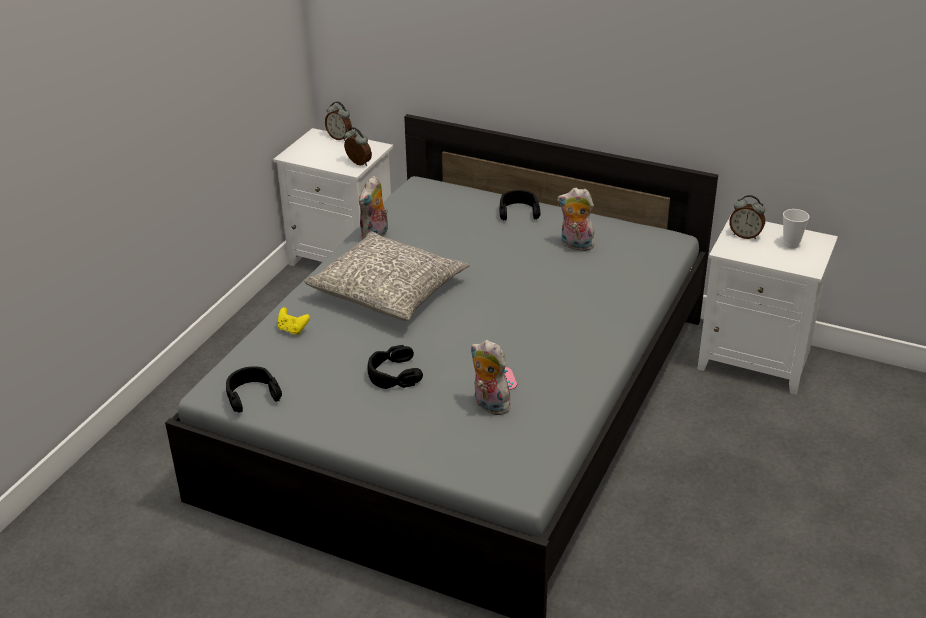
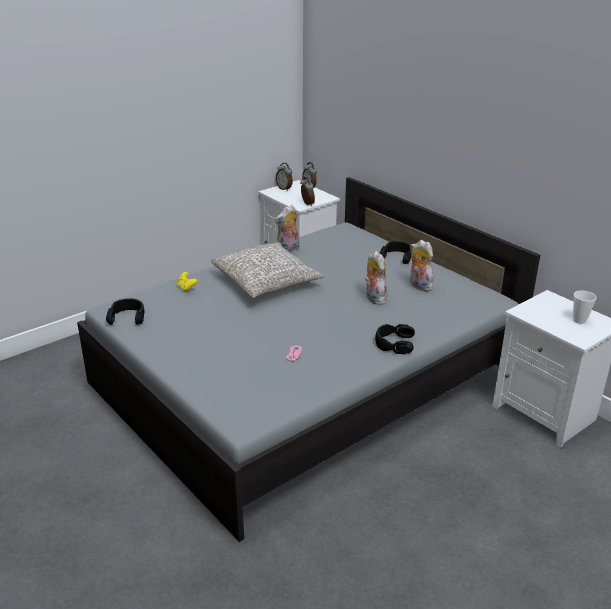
camera: 25 degrees right, 5 degrees down
(393, 374) = (222, 330): black headphones -> black headphones (394, 343)
(489, 405) = (267, 366): plush toy -> plush toy (373, 298)
(745, 235) = (546, 306): alarm clock -> alarm clock (284, 189)

